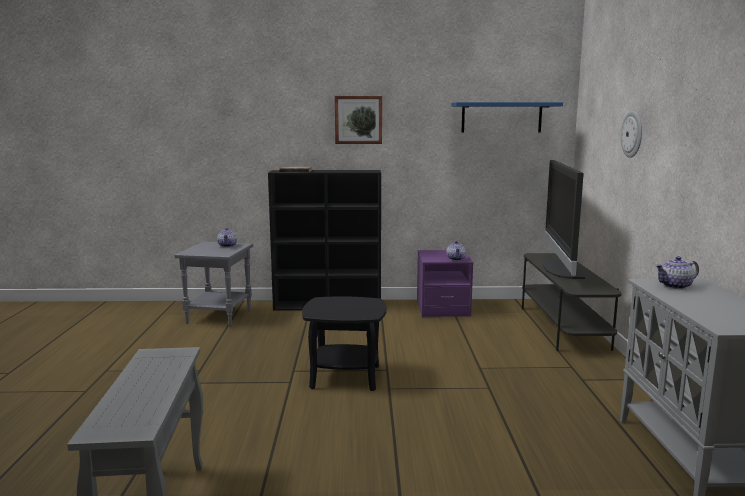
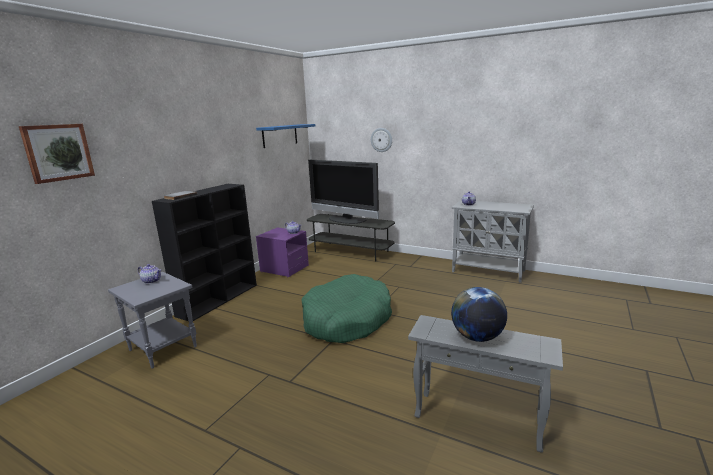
camera: 60 degrees left, 5 degrees up
(143, 383) = (477, 337): none -> globe
(345, 377) = (346, 320): black side table -> green dog bed
(358, 120) = (205, 146): picture -> picture (58, 152)

